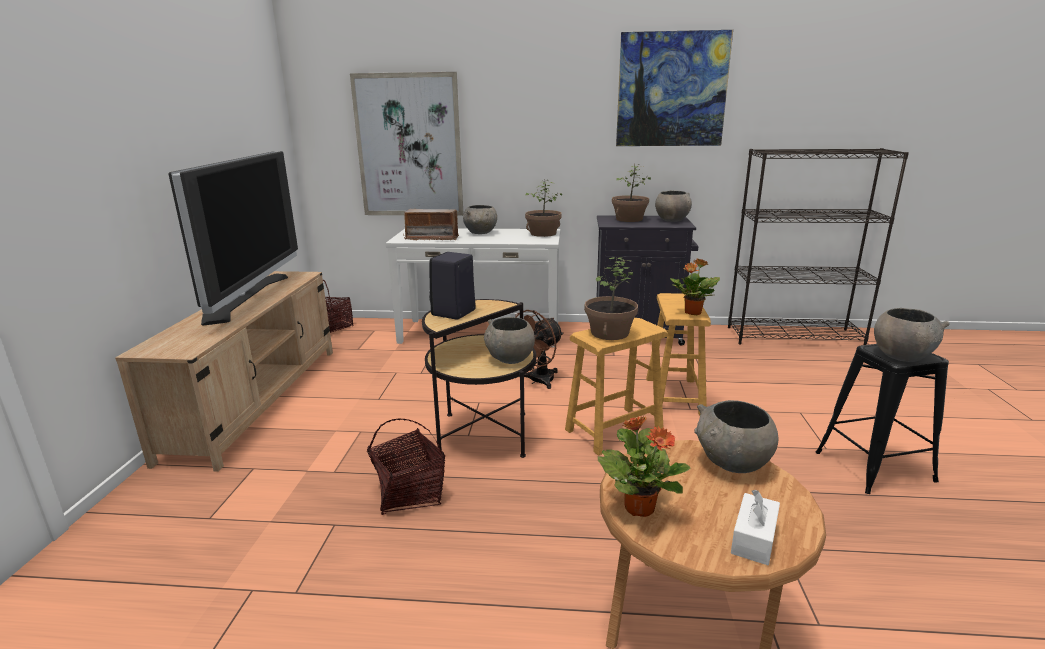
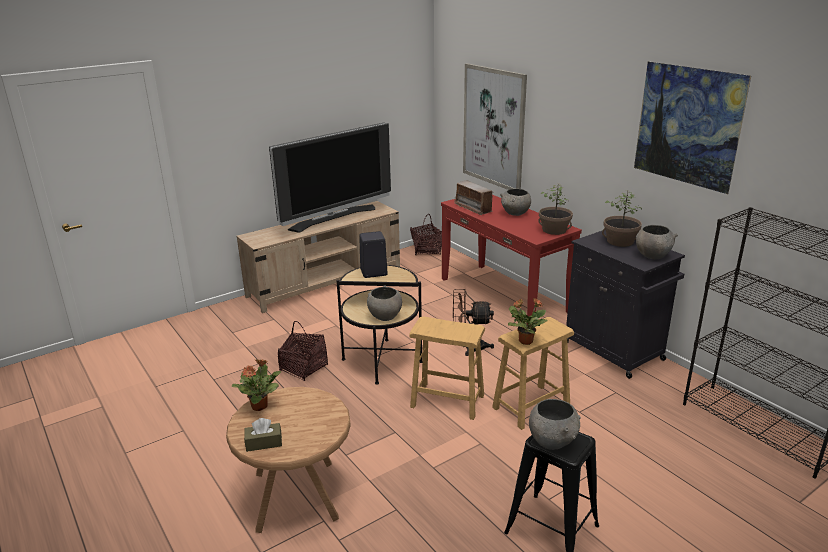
camera: 50 degrees right, 5 degrees up
(480, 332) = (504, 295): white console table -> red console table
(609, 333) = (439, 326): potted plant -> none
(732, 464) = (328, 419): grey bowl -> none
(754, 538) = (264, 443): white tissue box -> brown tissue box

